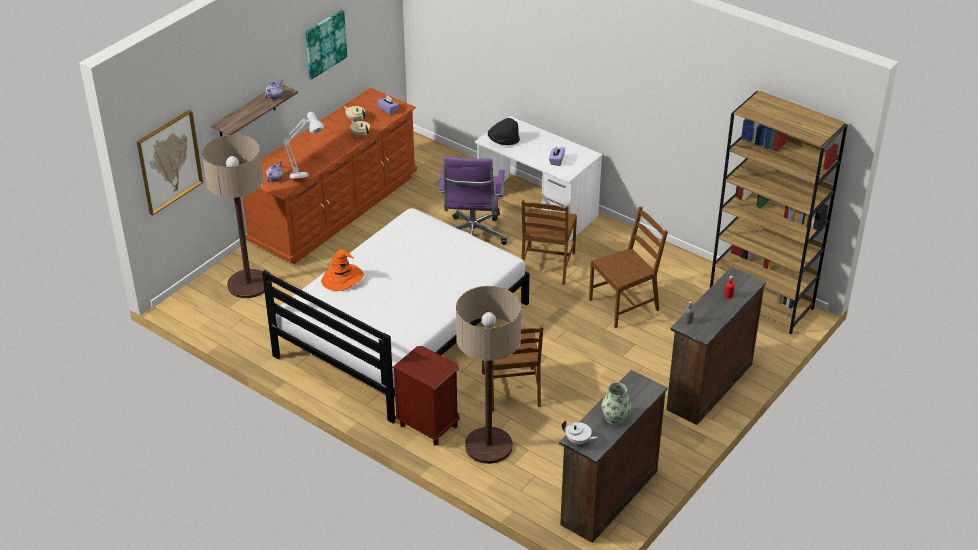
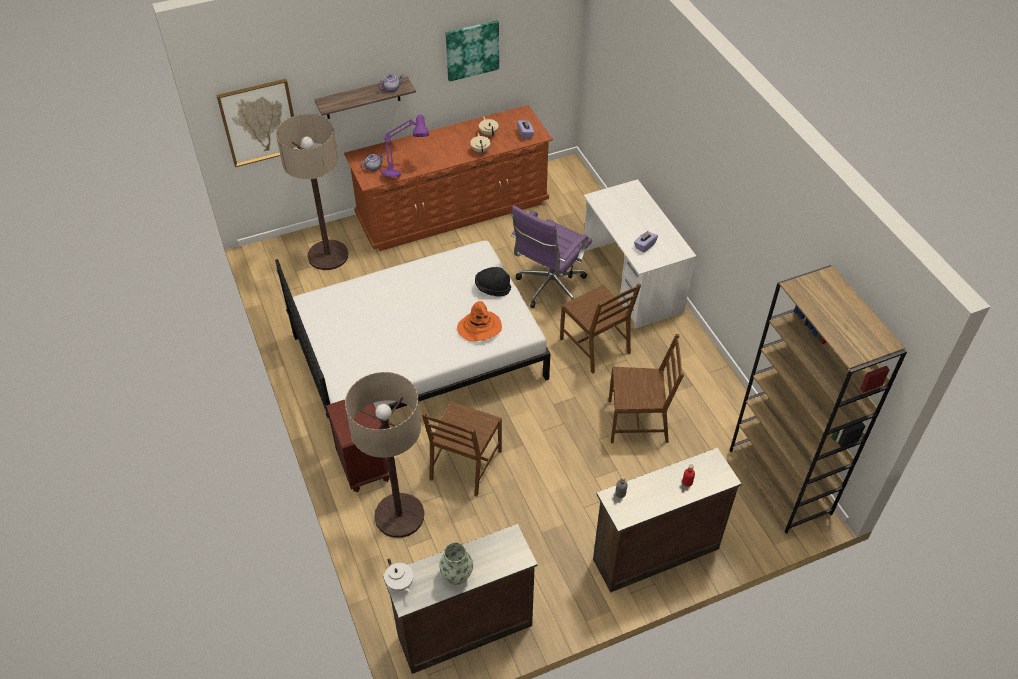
camera: 30 degrees right, 10 degrees up
(305, 170) = (404, 169): grey table lamp -> purple table lamp
(342, 278) = (368, 290): orange hat -> orange hat (479, 327)
(503, 141) = (610, 205): black hat -> black hat (492, 288)
(547, 266) = (596, 346): brown chair -> brown chair turned 75 degrees counterclockwise

